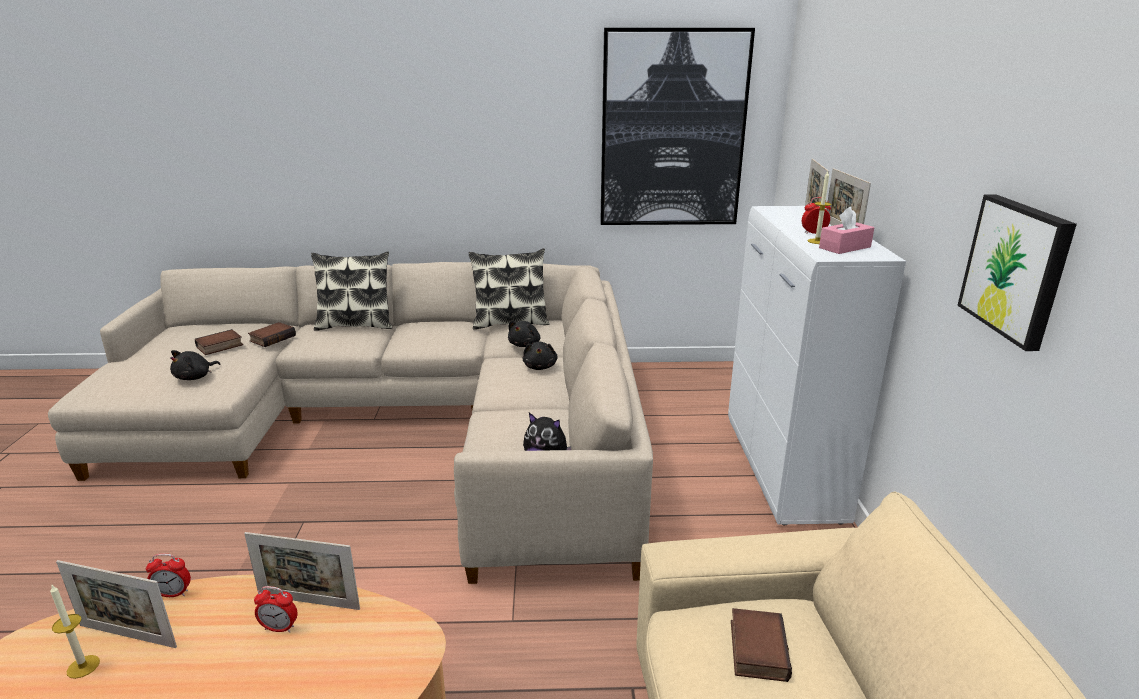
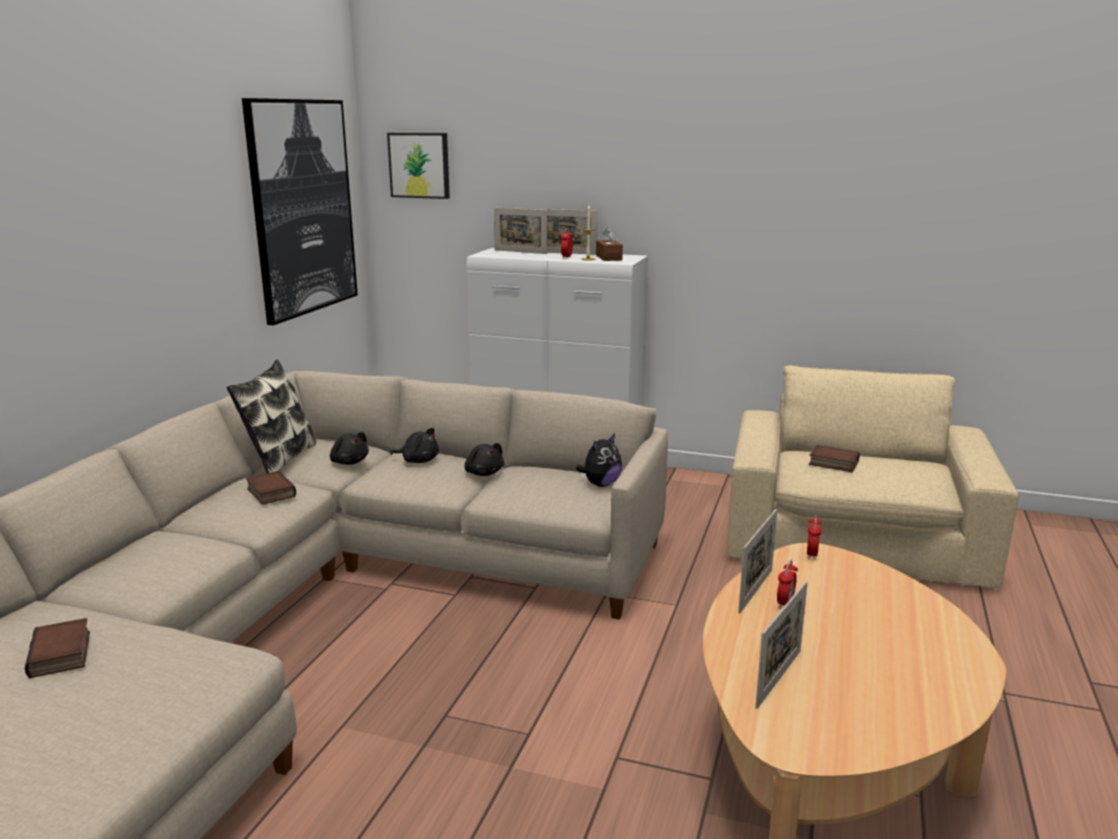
camera: 70 degrees left, 5 degrees down
(83, 666) = (815, 699): candle -> none
(173, 594) = (723, 658): alarm clock -> alarm clock (811, 554)
(195, 377) = (153, 681): black plush toy -> black plush toy (483, 473)
(272, 338) = (88, 610): book -> book (269, 493)
(356, 325) = (133, 547): pillow -> none
(844, 247) = (608, 258): pink tissue box -> brown tissue box
(1016, 269) = (760, 230): picture -> picture (420, 165)

